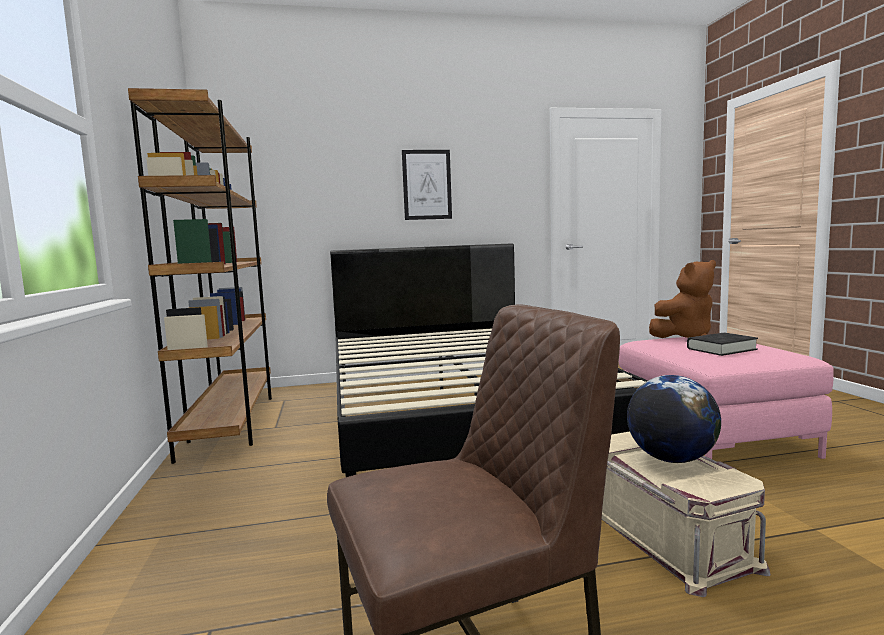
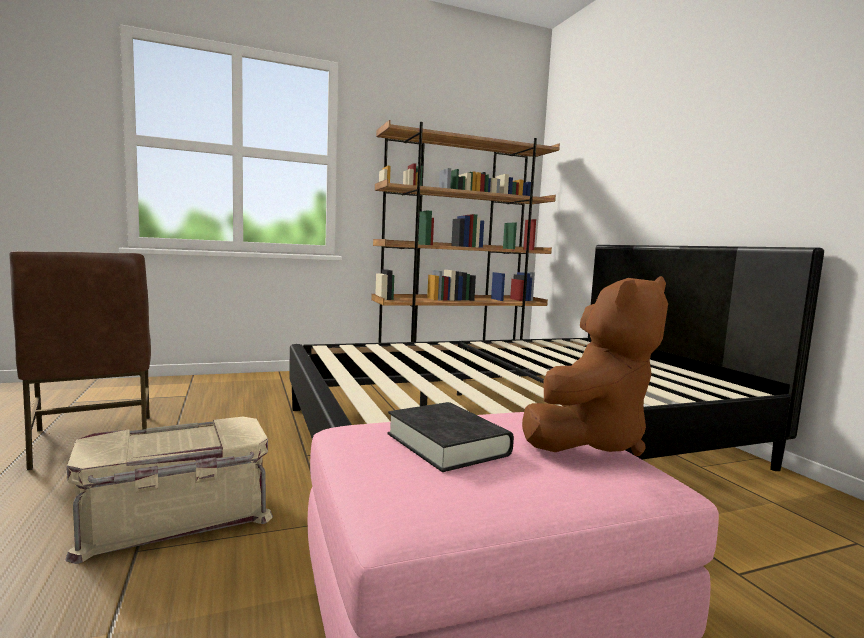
camera: 80 degrees right, 0 degrees up
(427, 185) = (708, 158): picture -> none
(671, 459) = (177, 442): globe -> none
(684, 337) = (588, 441): brown plush toy -> brown plush toy turned 105 degrees counterclockwise

